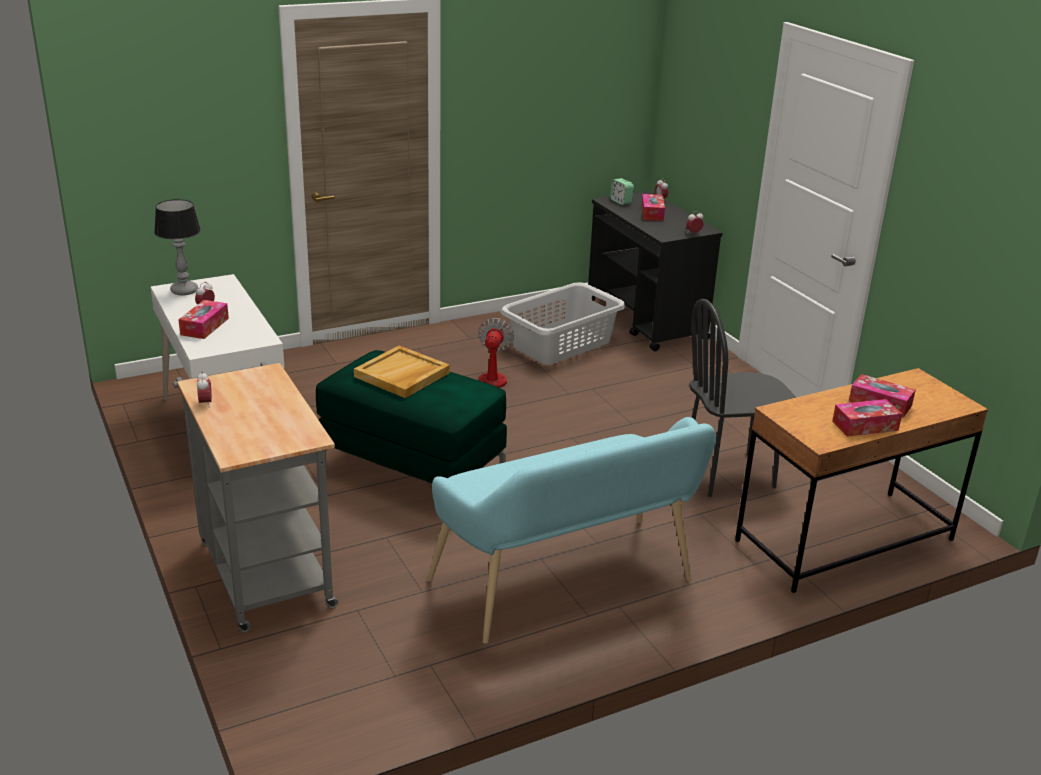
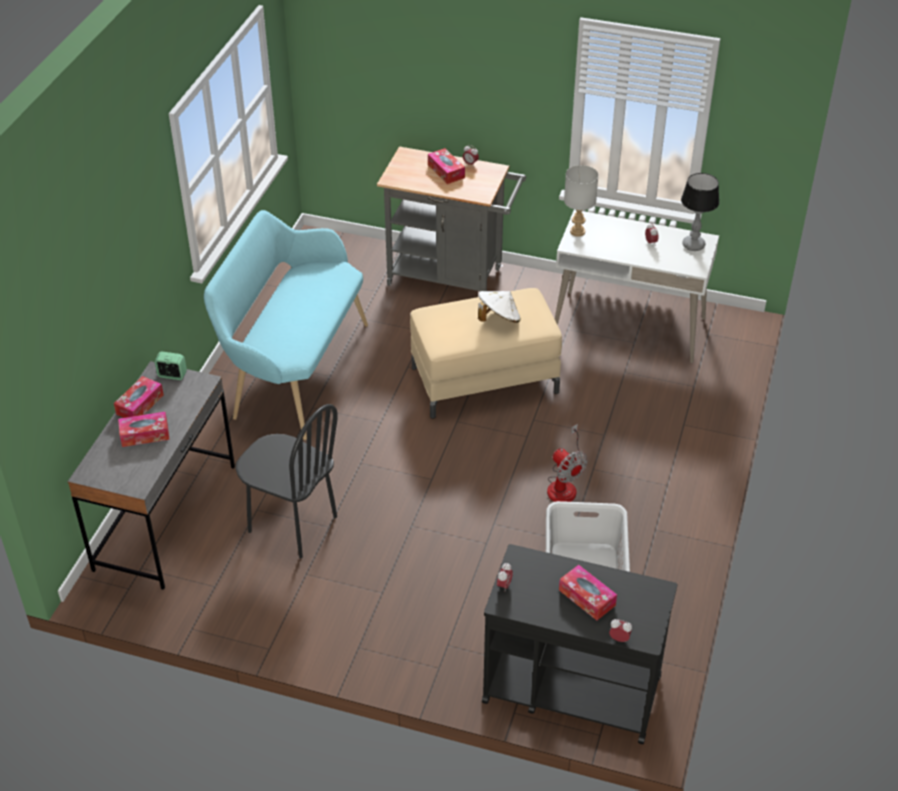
camera: 135 degrees right, 15 degrees up
(204, 326) = (618, 231): tissue box -> tissue box (446, 171)
(234, 344) = (577, 232): none -> grey table lamp
(402, 375) = (498, 319): beige tray -> white hat
(411, 468) = (485, 379): green ottoman -> beige ottoman
(621, 201) = (644, 599): alarm clock -> alarm clock (172, 375)
(729, 474) = (292, 525): black chair -> black chair turned 90 degrees clockwise
(844, 540) = (166, 517): brown desk -> grey desk

